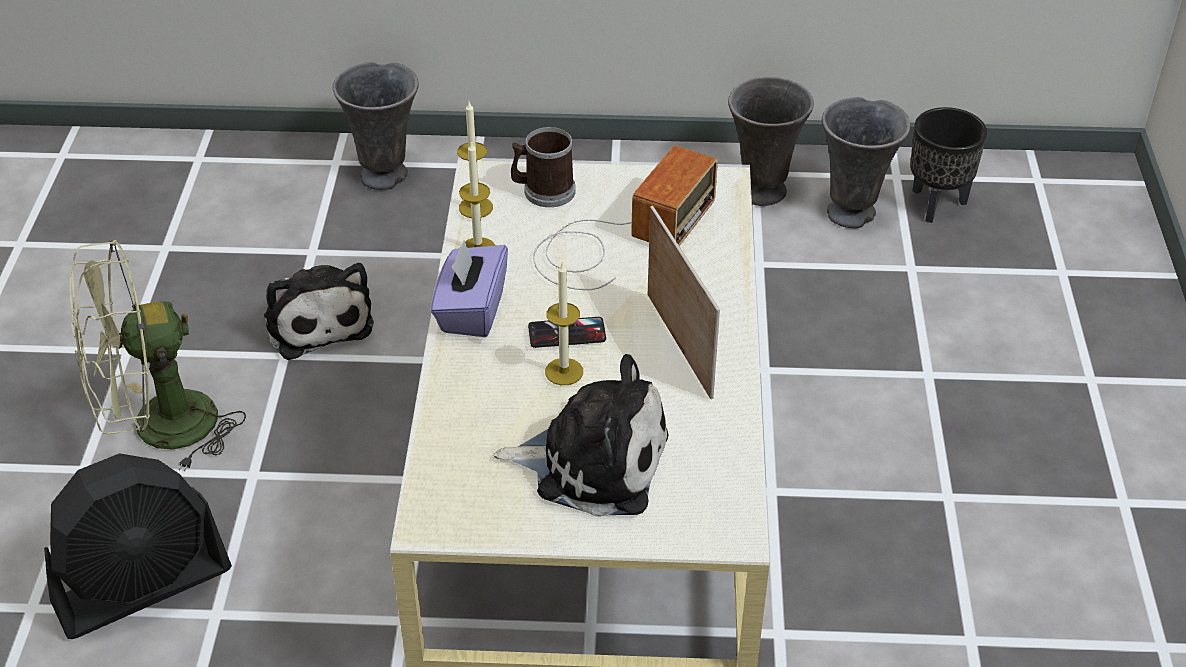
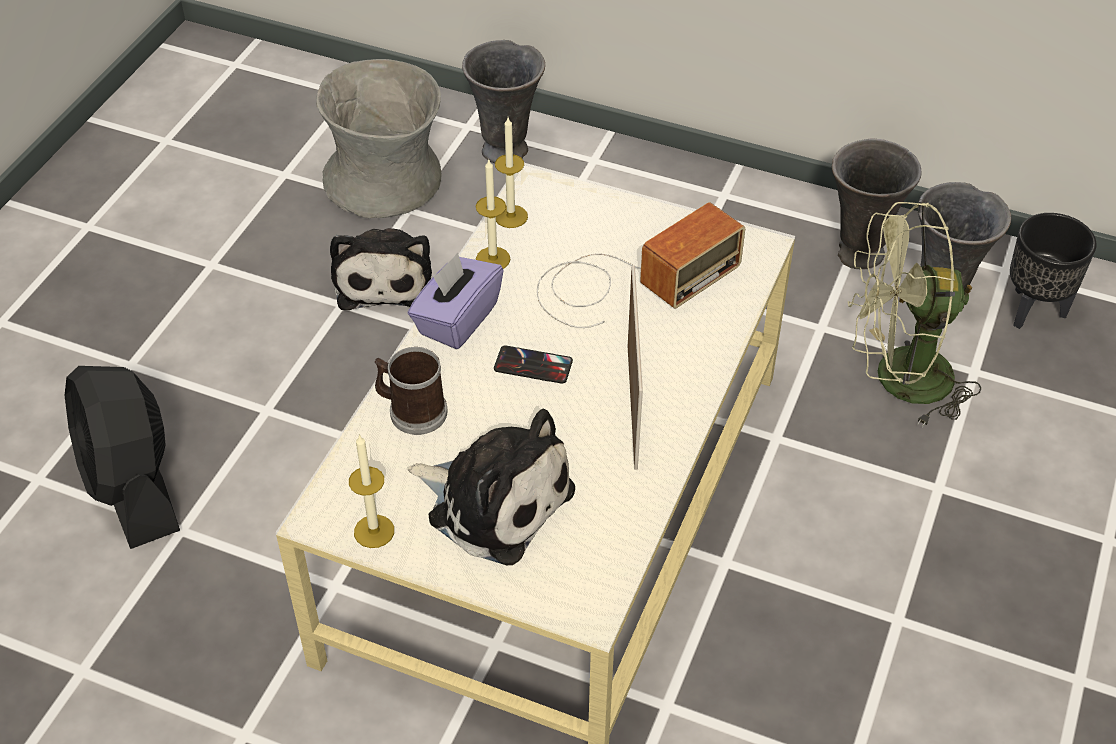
camera: 20 degrees right, 5 degrees up
(143, 586) = (133, 486): black fan -> black fan turned 75 degrees clockwise
(158, 430) = (205, 346): green fan -> green fan (897, 380)
(277, 231) = (386, 182): none -> grey vase
(543, 191) = (581, 215): mug -> mug (412, 411)
(564, 371) = (511, 403): candle -> candle (374, 531)

